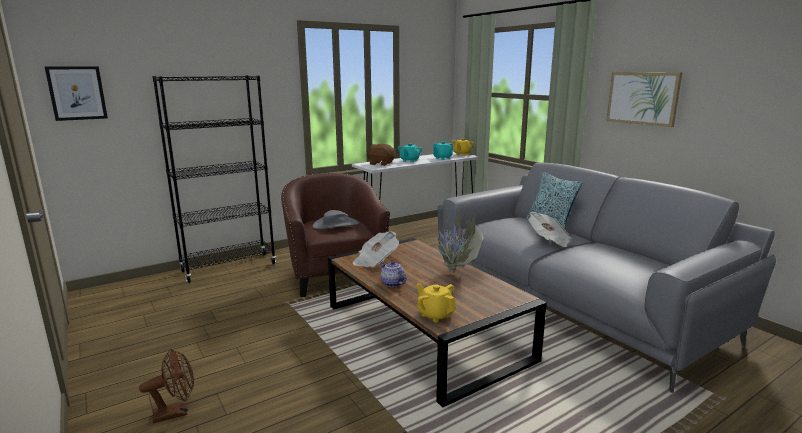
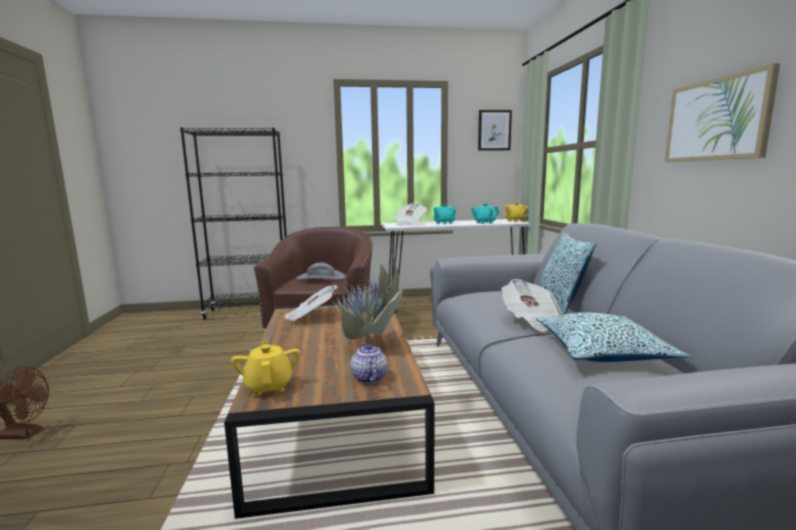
camera: 25 degrees right, 5 degrees down
(77, 93) = (135, 146): picture -> picture (494, 130)
(381, 163) = (409, 224): brown plush toy -> newspaper
(392, 283) = (287, 341): teapot -> teapot (368, 377)
(611, 254) = (601, 351): none -> pillow

